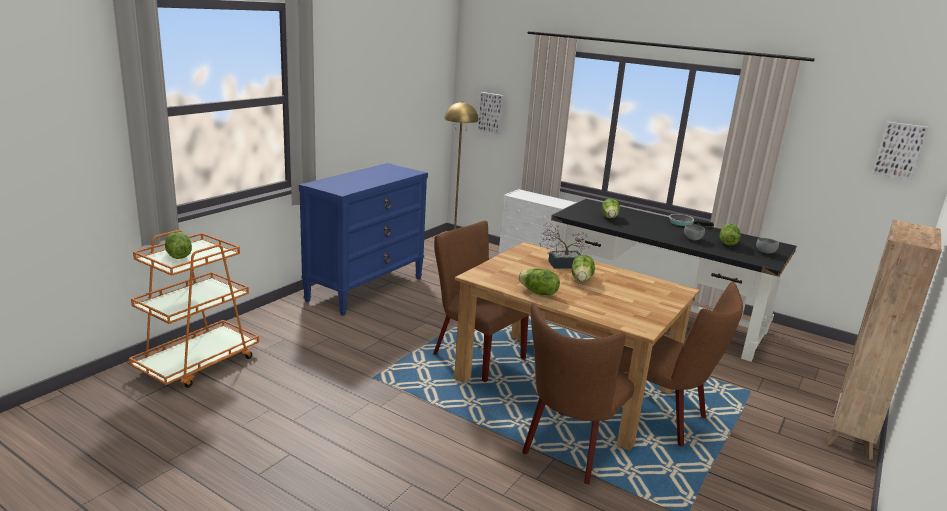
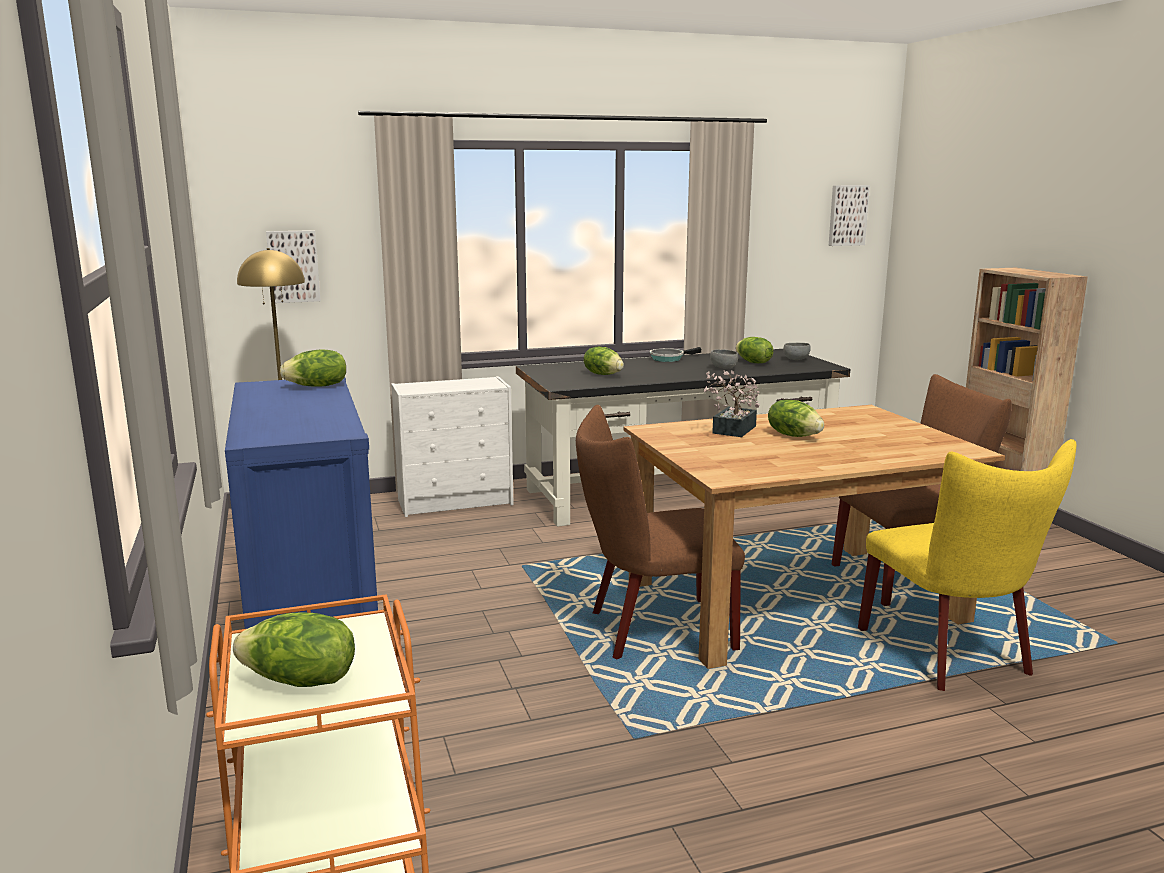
camera: 50 degrees left, 5 degrees down
(538, 292) = (818, 463): lettuce -> lettuce (317, 386)
(571, 450) = (951, 655): brown chair -> yellow chair

